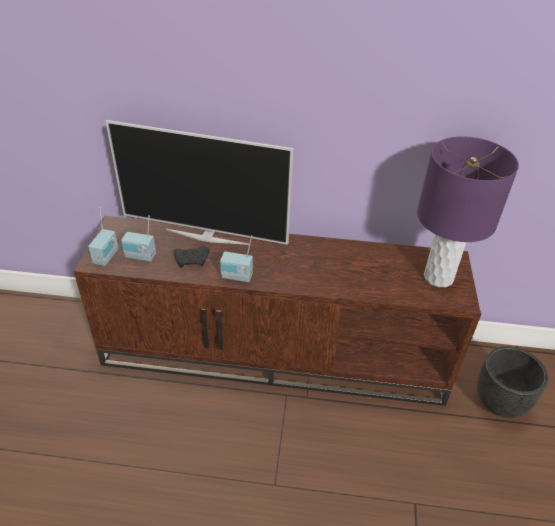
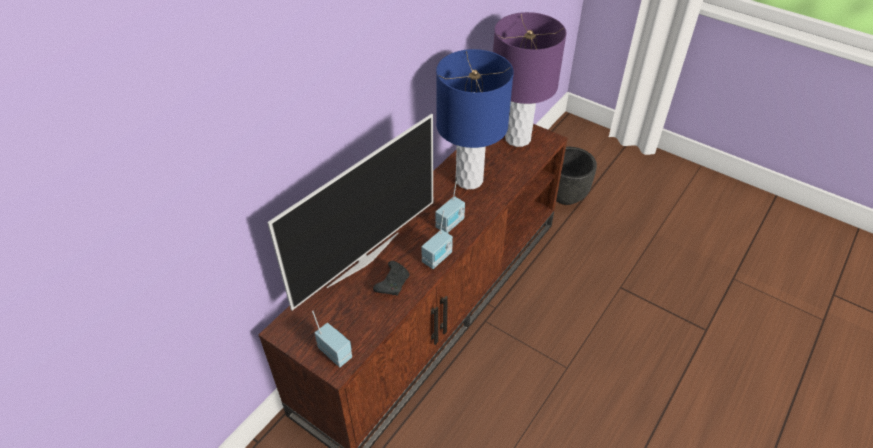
camera: 60 degrees left, 5 degrees up
(140, 257) = (356, 323): radio -> radio (451, 224)
(347, 263) = (468, 180): none -> blue table lamp

